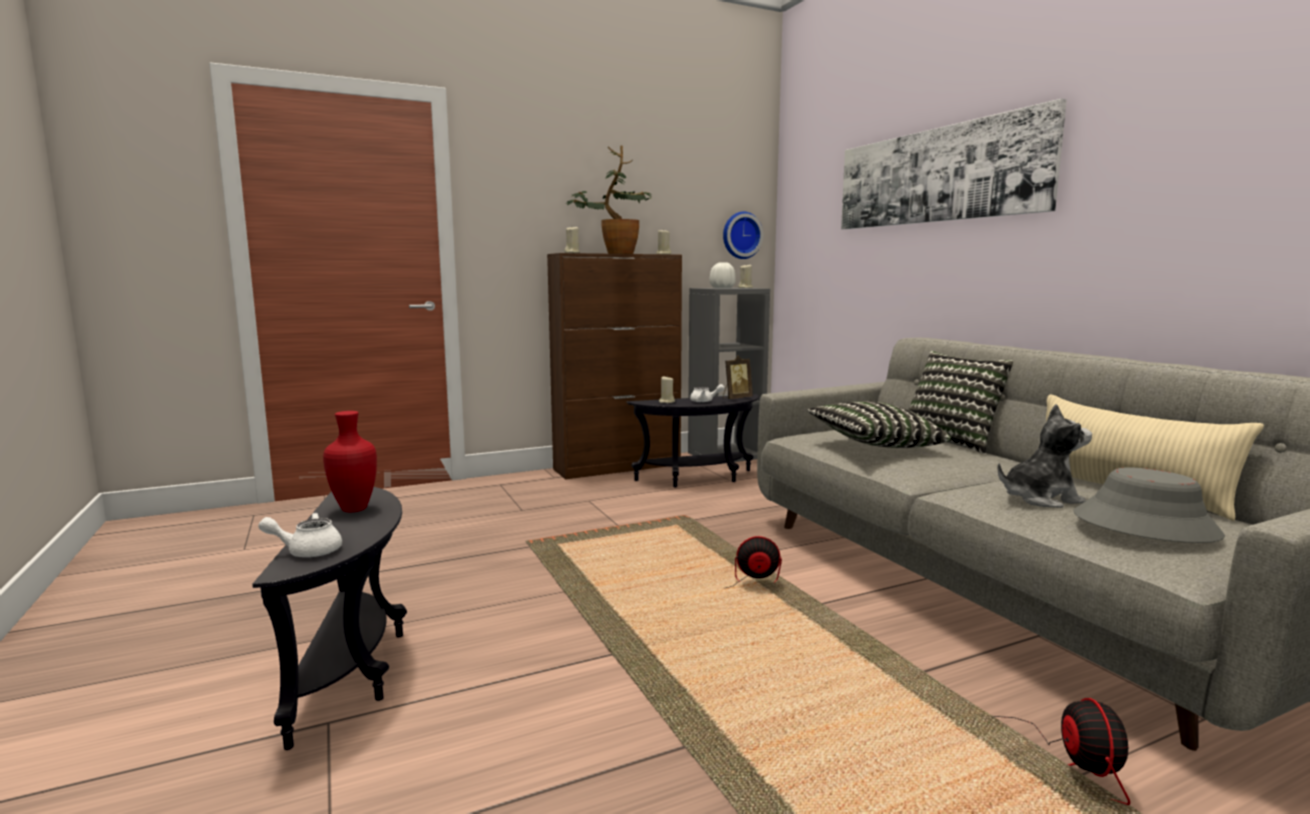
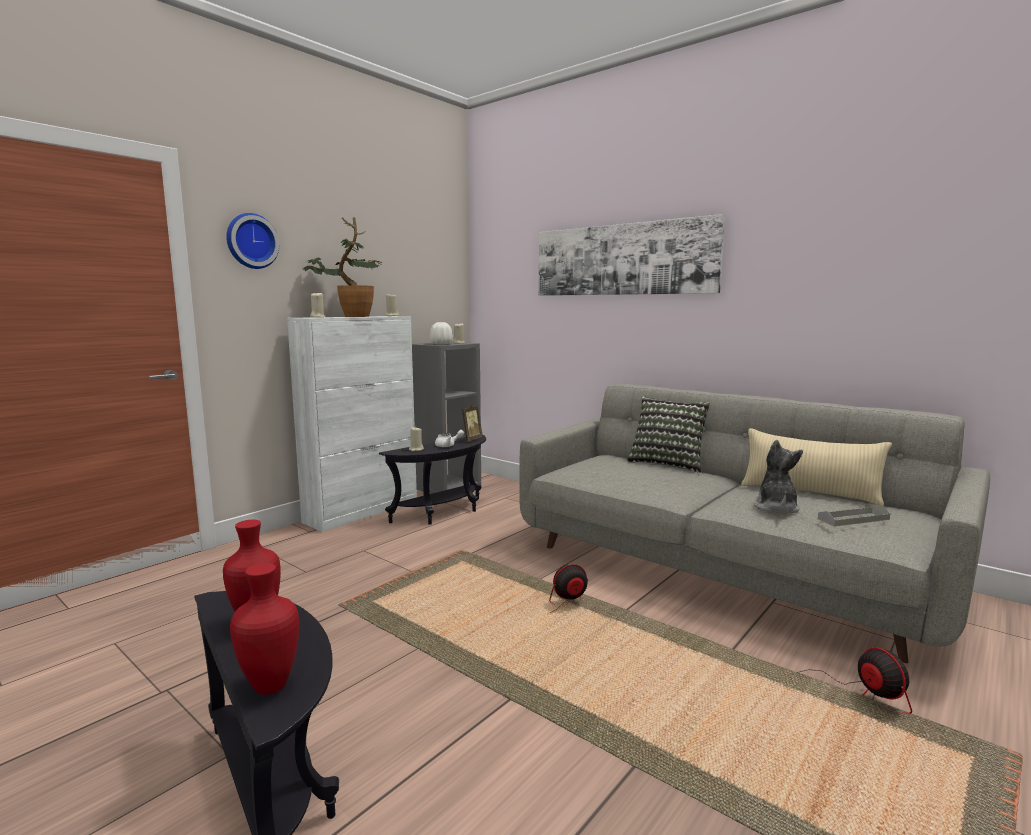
camera: 25 degrees left, 0 degrees up
(307, 551) = (269, 688): white teapot -> red vase
(618, 467) = (363, 511): brown cabinet -> white cabinet
(741, 235) = (445, 297): wall clock -> wall clock (251, 241)
(874, 445) = (627, 475): pillow -> none
(1040, 498) = (775, 507): plush toy -> plush toy turned 45 degrees counterclockwise
(1145, 525) = (853, 519): grey hat -> grey tray

